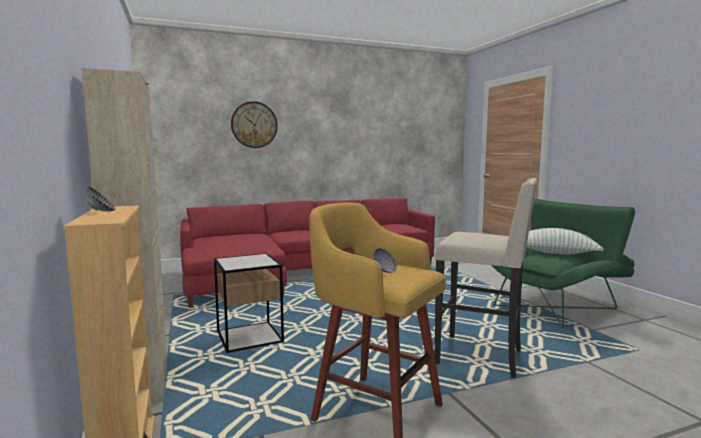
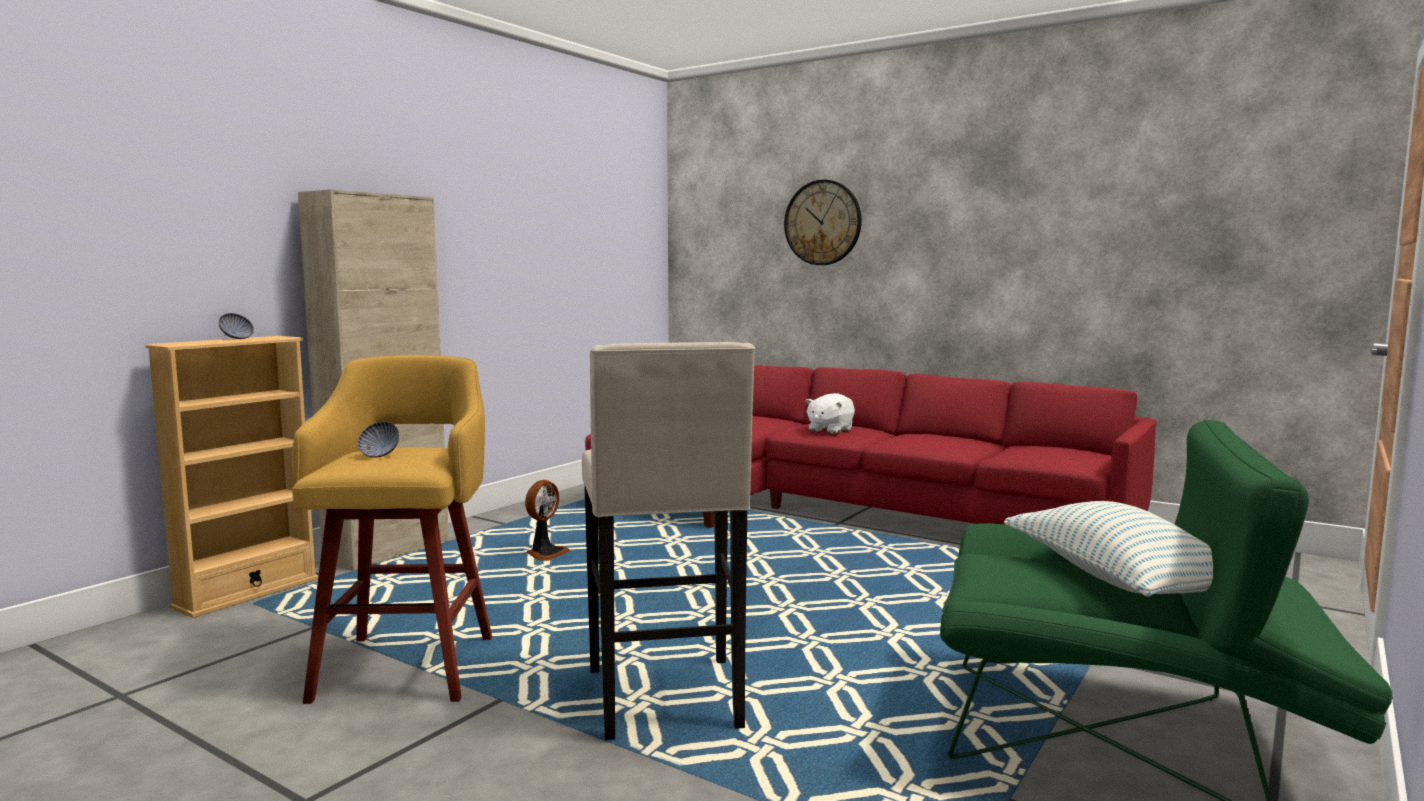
camera: 55 degrees right, 0 degrees up
(249, 337) = (545, 554): side table -> fan
(300, 233) = (829, 430): none -> white plush toy

